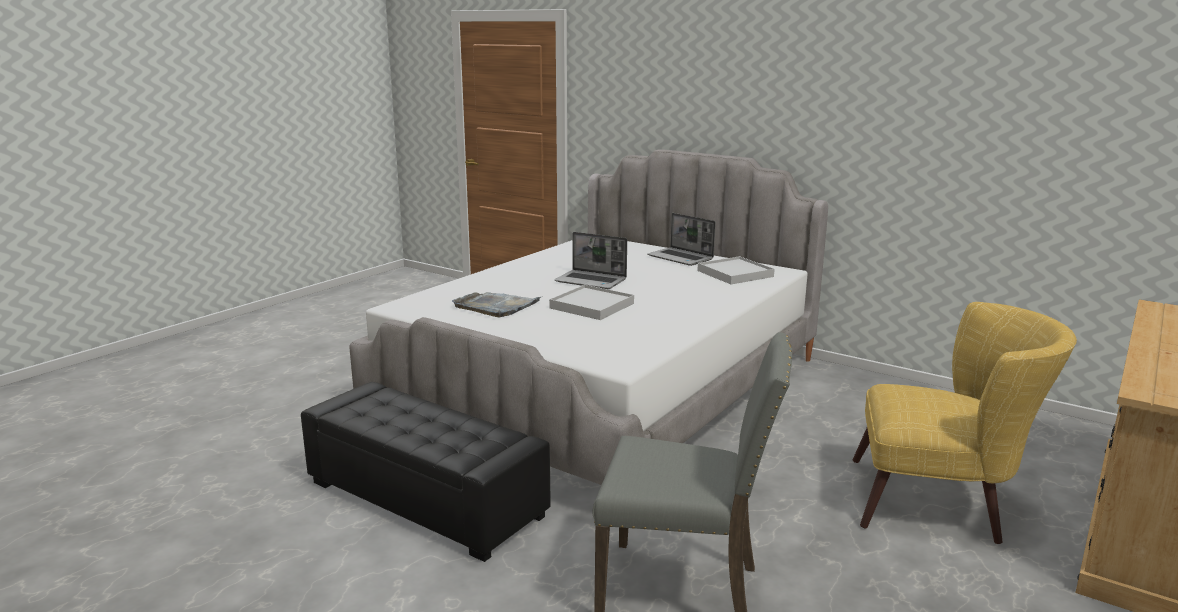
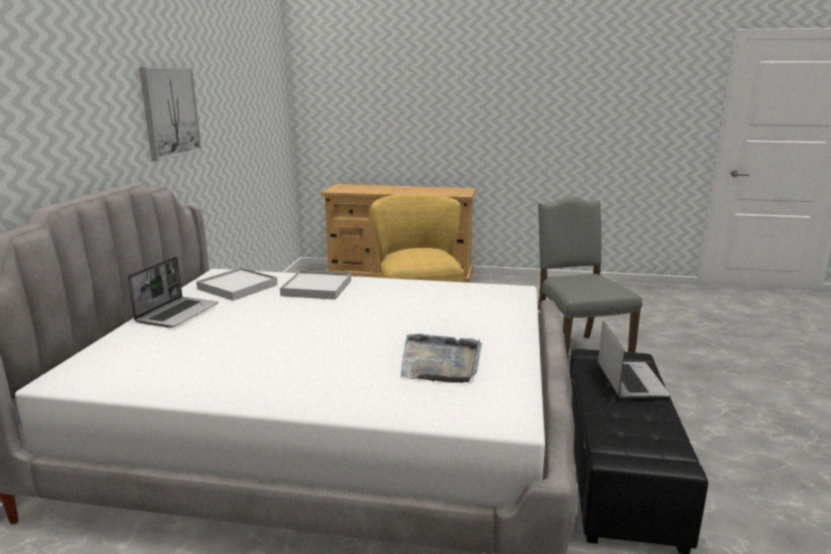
camera: 115 degrees left, 0 degrees up
(591, 281) = (304, 337): laptop -> laptop (629, 380)
(592, 306) = (392, 321): white tray -> white tray (316, 288)
(845, 107) = (170, 112): none -> picture

